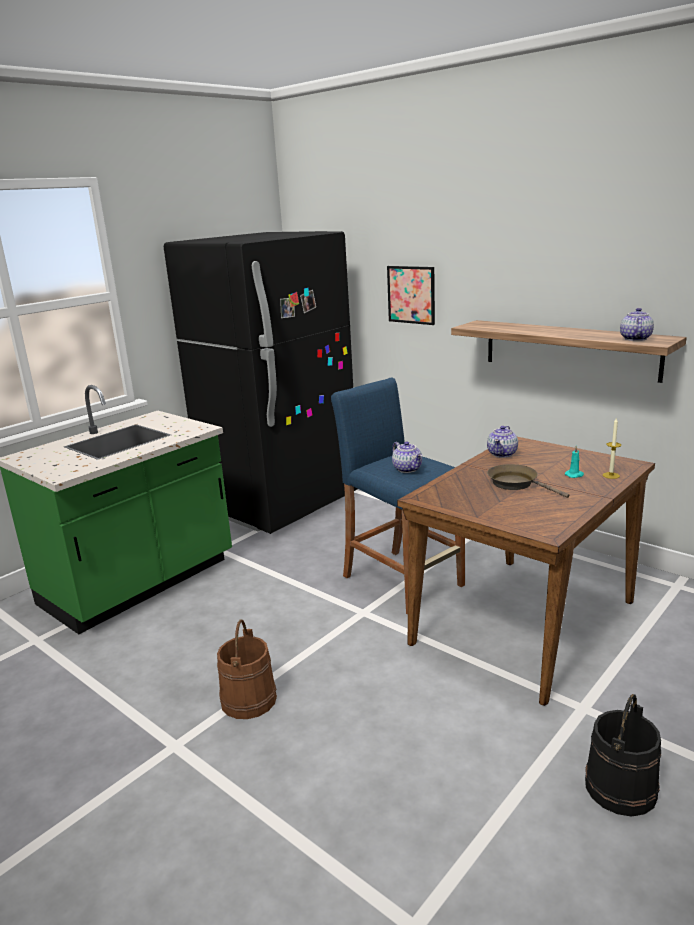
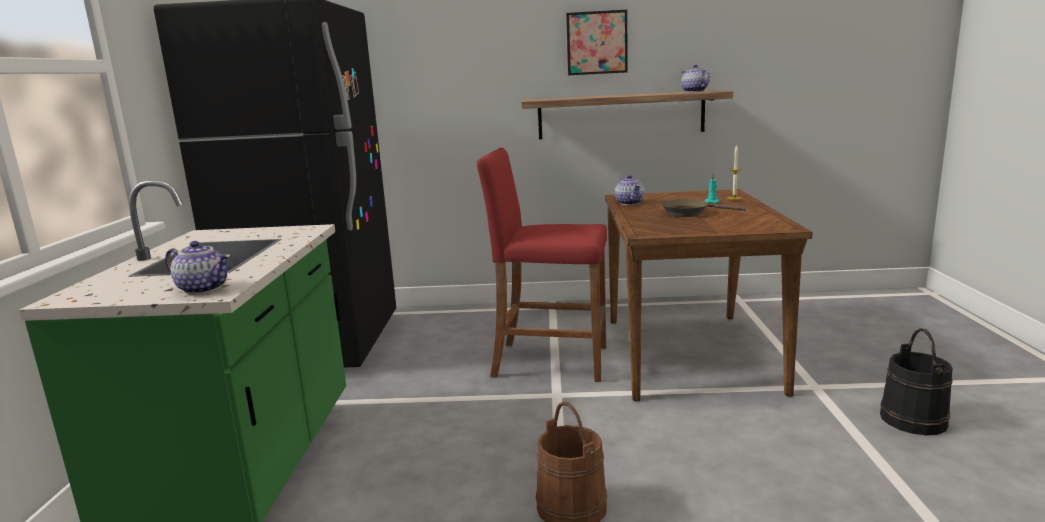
camera: 40 degrees left, 5 degrees down
(403, 581) = (551, 361): blue stool -> red stool
(408, 469) = (566, 229): teapot -> teapot (204, 288)
(411, 295) = (442, 82): picture -> picture (597, 43)

